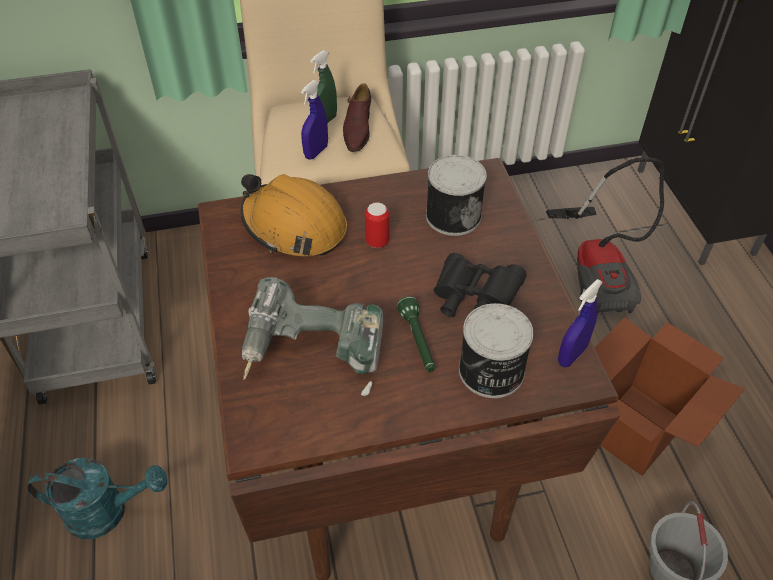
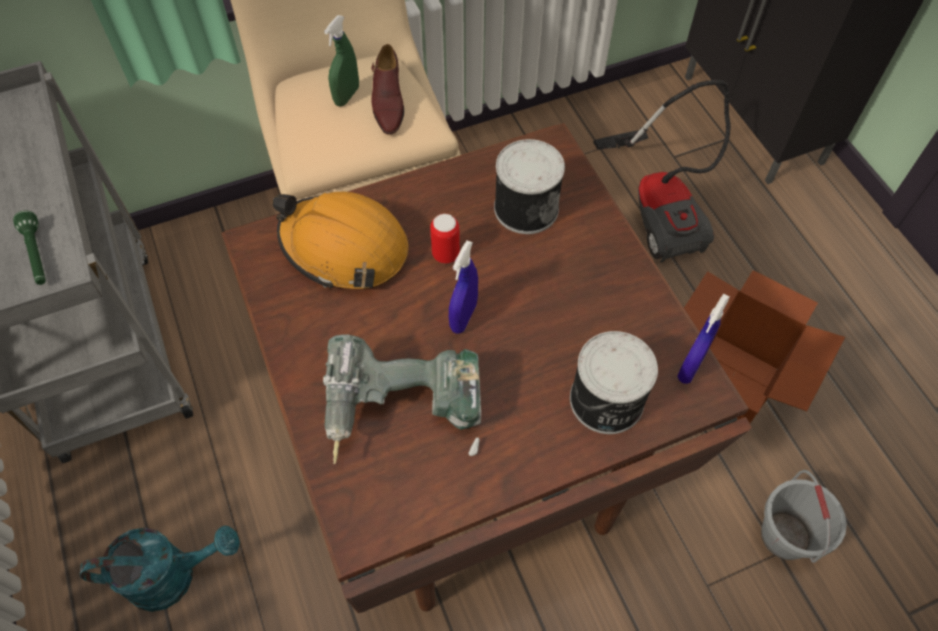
camera: 10 degrees left, 10 degrees up
(316, 152) = (345, 139): blue spray bottle -> blue spray bottle (463, 317)
(418, 341) = (518, 376): green flashlight -> green flashlight (37, 255)
(473, 299) = (569, 313): black binoculars -> none

